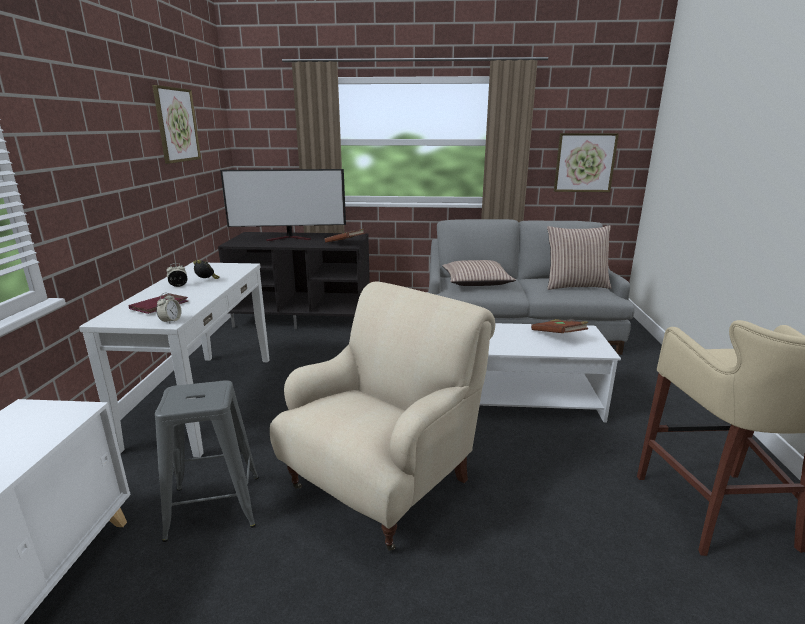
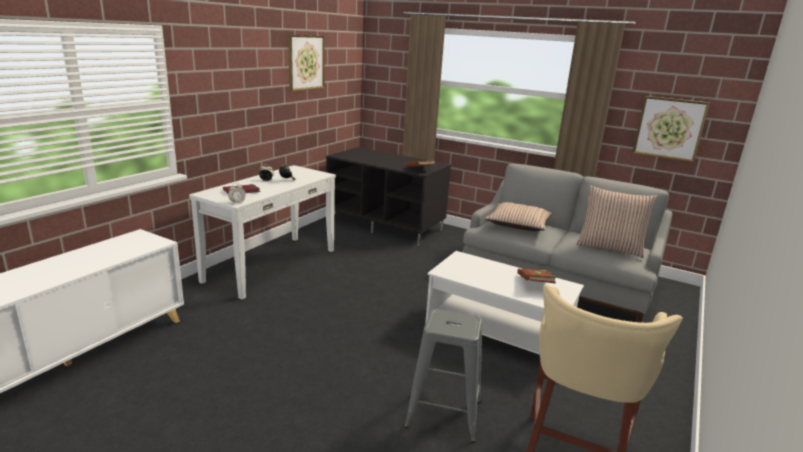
camera: 25 degrees right, 0 degrees up
(214, 506) = (228, 329): grey stool -> grey stool (444, 413)
(290, 238) = (384, 158): television -> none
(384, 482) = (337, 351): beige armchair -> none

